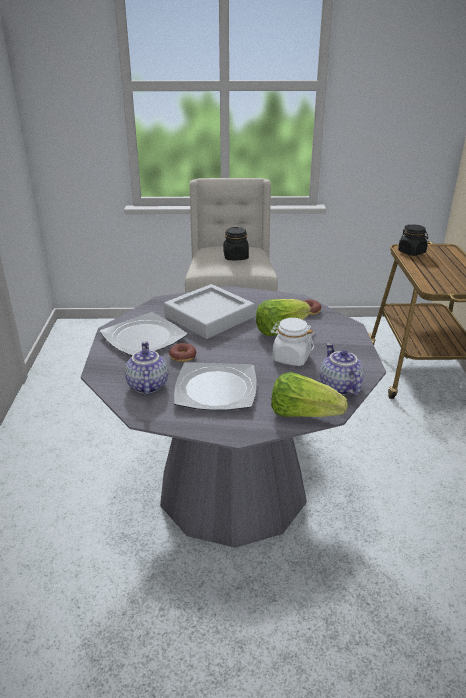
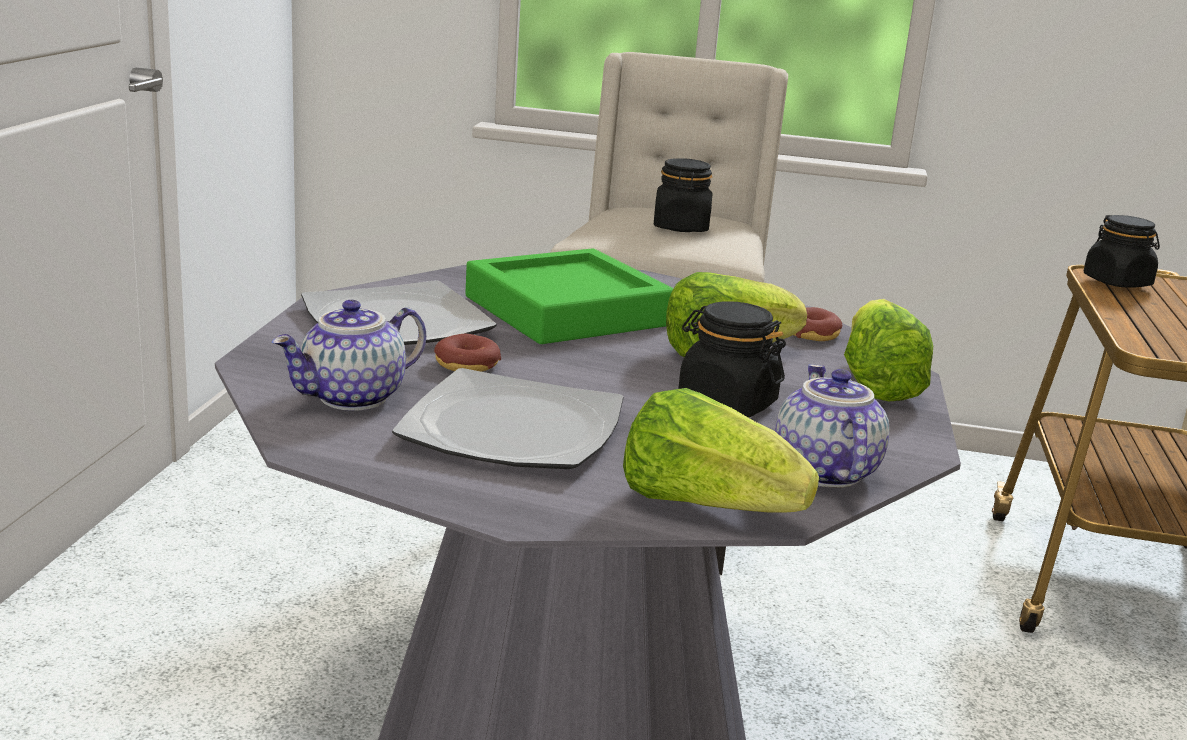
camera: 10 degrees right, 10 degrees down
(146, 385) = (353, 398): teapot -> teapot turned 135 degrees counterclockwise
(209, 317) = (567, 311): grey tray -> green tray
(291, 358) = (726, 404): white jar -> black jar
(343, 334) = (877, 383): none -> lettuce

